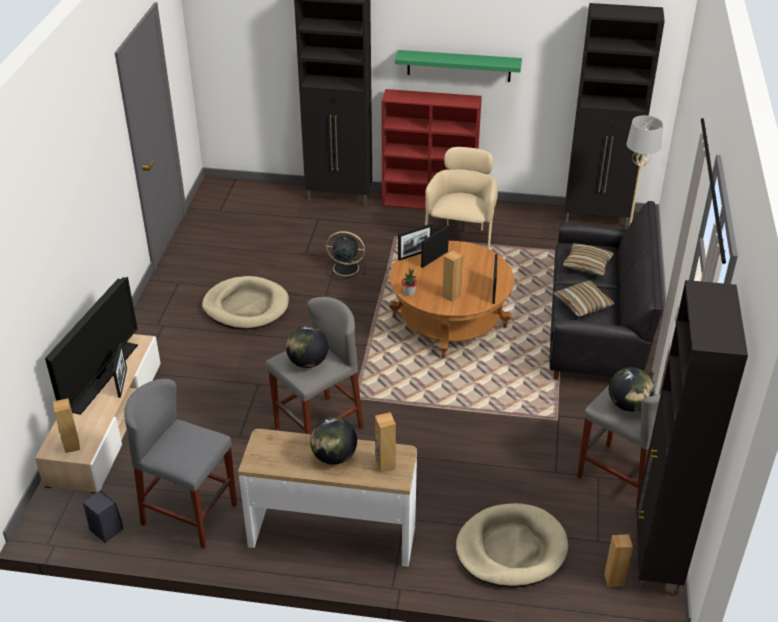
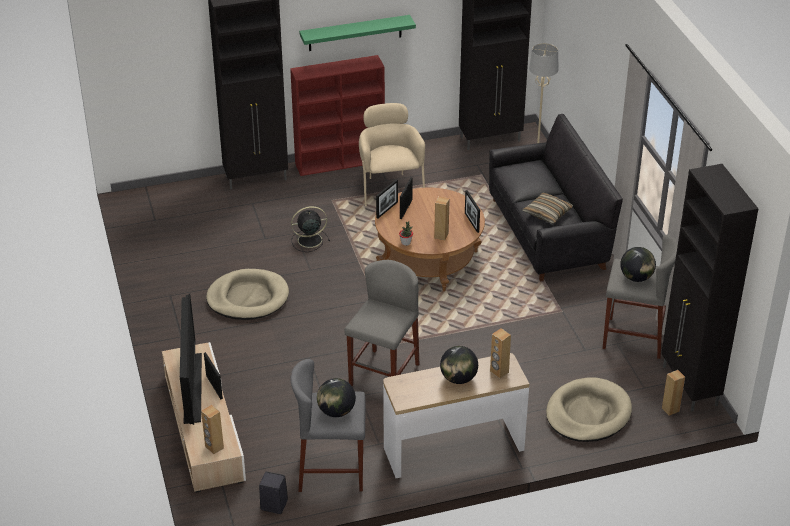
camera: 25 degrees left, 0 degrees up
(308, 362) = (381, 318): globe -> globe (336, 411)
(587, 265) = (530, 180): pillow -> none

